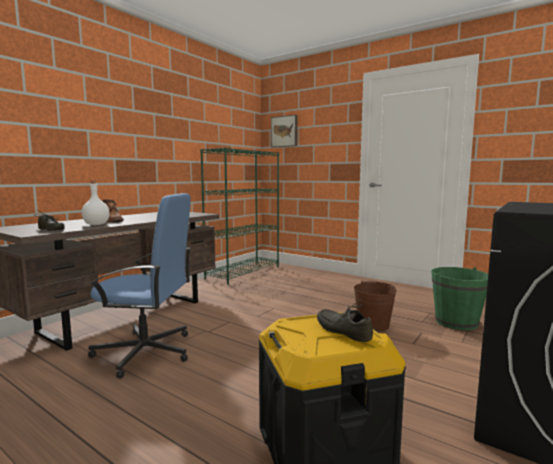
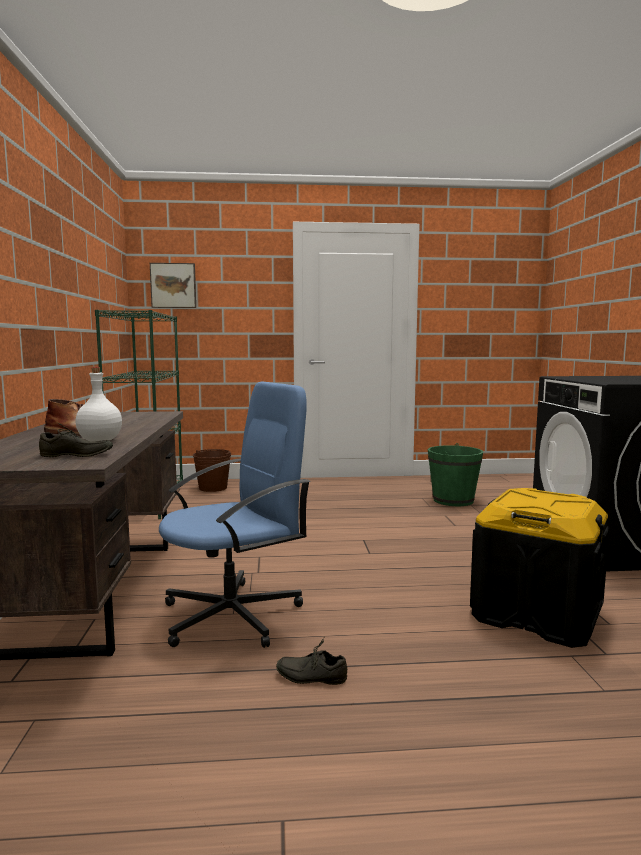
camera: 40 degrees left, 0 degrees up
(344, 330) = (550, 498): grey shoe -> grey shoe (311, 675)
(373, 325) = (400, 519): brown bucket -> brown bucket (213, 488)

